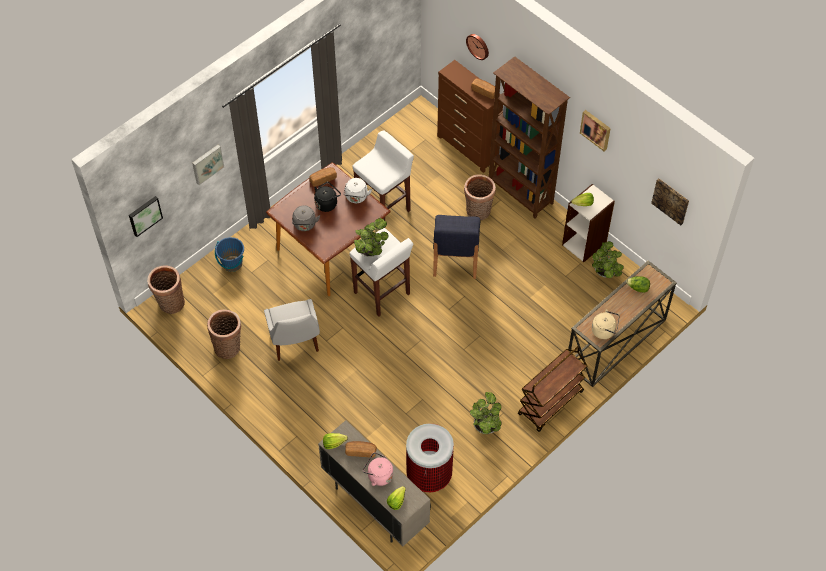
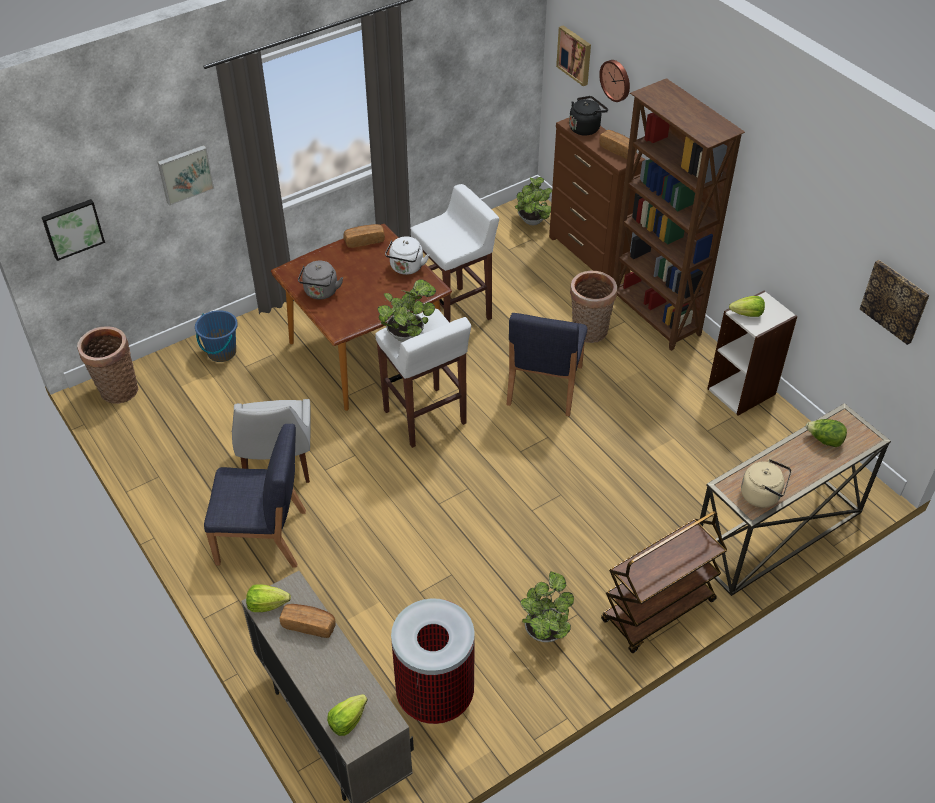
camera: 10 degrees right, 10 degrees down
(228, 347) = (178, 458): basket -> none
(300, 393) = (263, 538): none -> blue chair
(327, 203) = (361, 270): black kettle -> black kettle (586, 128)
(378, 475) = (328, 670): pink kettle -> none
(596, 129) = (781, 187): picture -> picture (575, 55)
(605, 274) = (769, 435): potted plant -> potted plant (532, 222)

